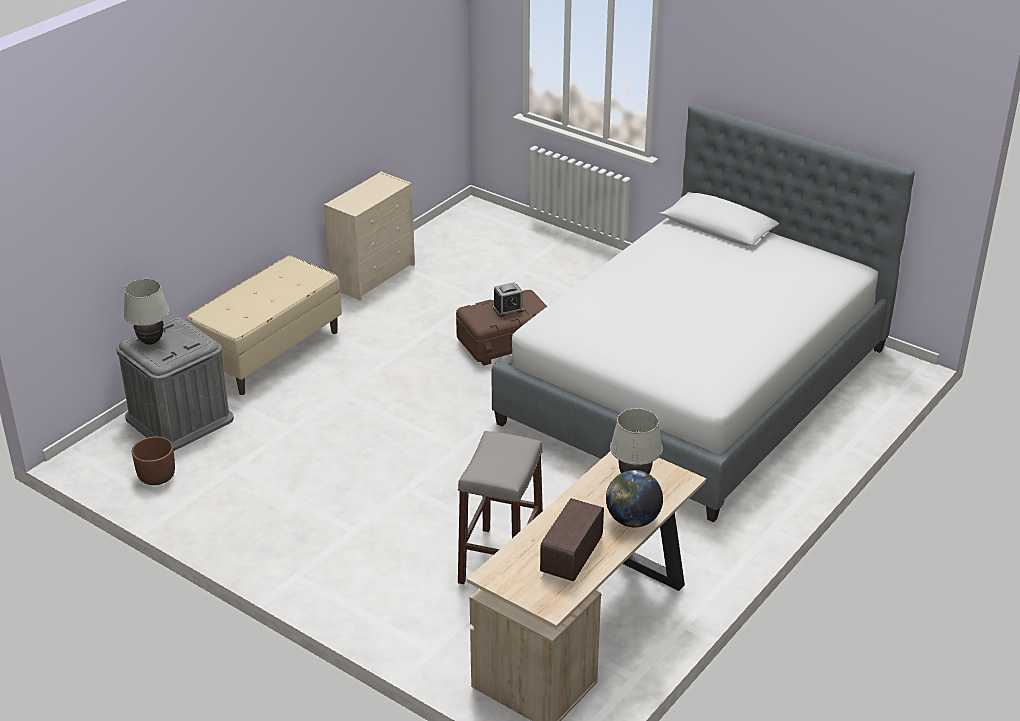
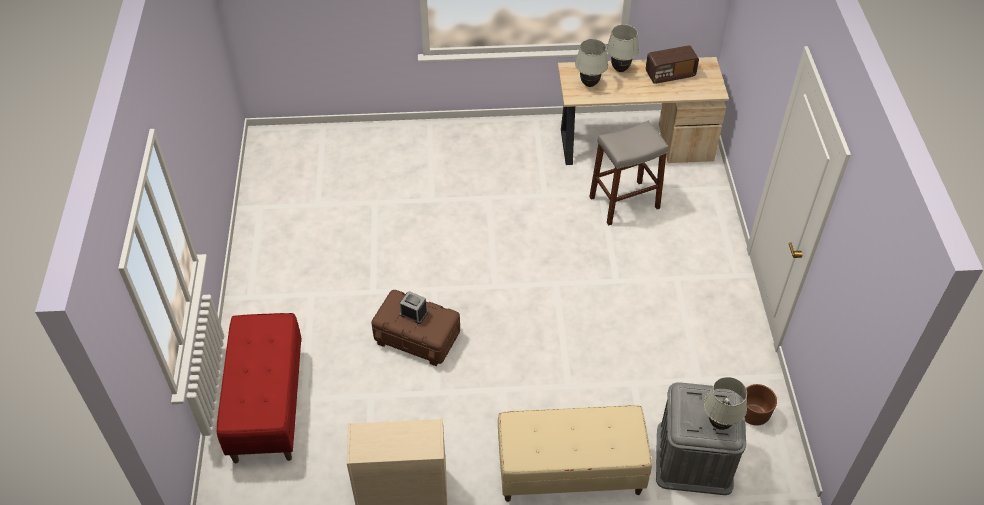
camera: 130 degrees left, 15 degrees up
(535, 252) = (267, 404): none -> red bench
(632, 520) = (620, 69): globe -> white table lamp
(696, 385) = (374, 213): bed -> none

